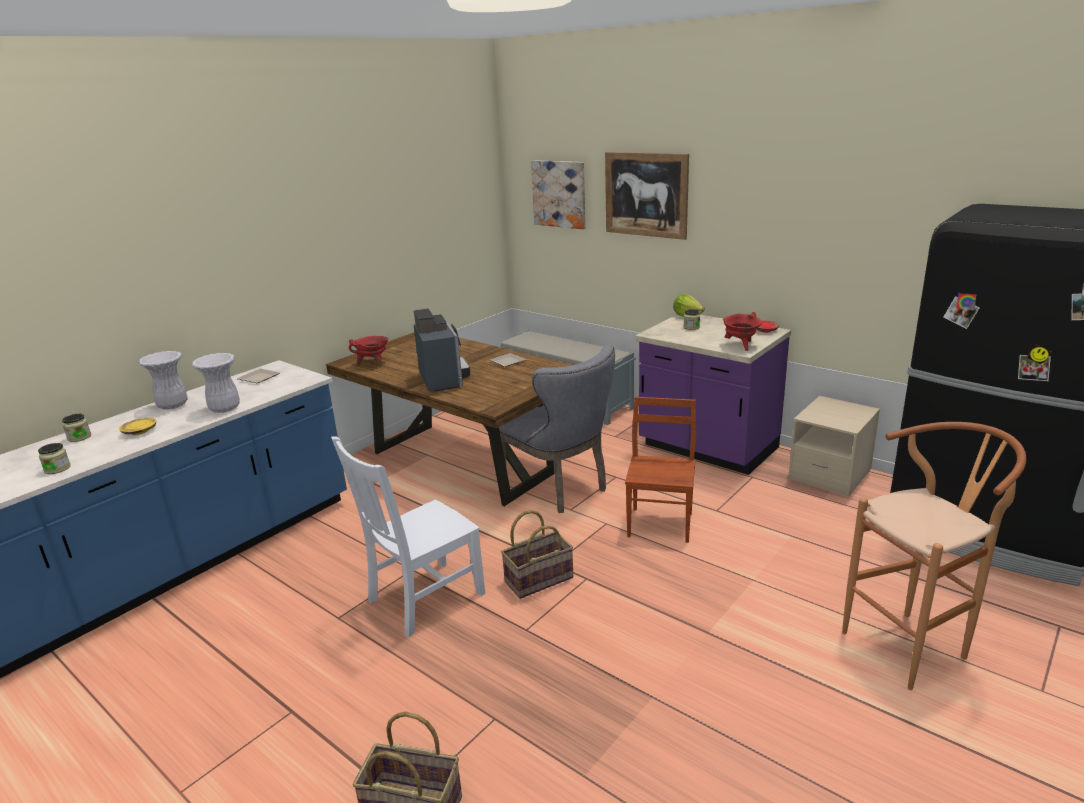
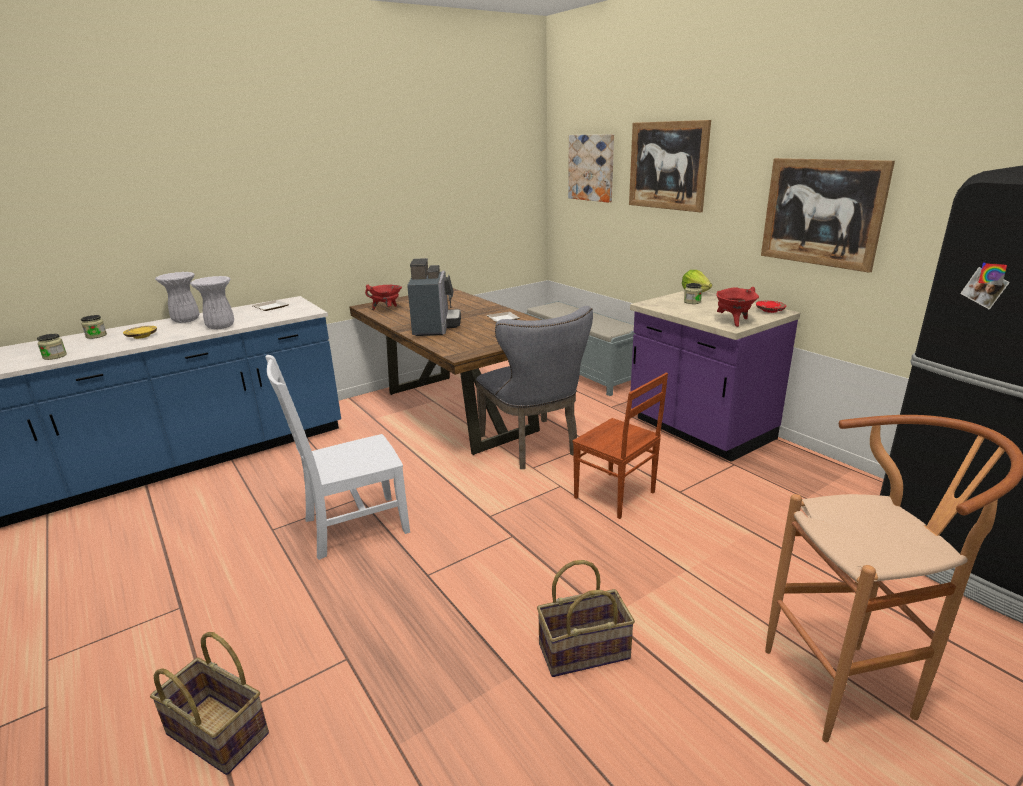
camera: 15 degrees right, 0 degrees up
(538, 579) = (467, 528): basket -> basket (584, 650)
(661, 524) = (615, 496): brown chair -> brown chair turned 105 degrees clockwise
(803, 240) = (822, 212): none -> picture
(829, 475) = (823, 475): beige nightstand -> none

